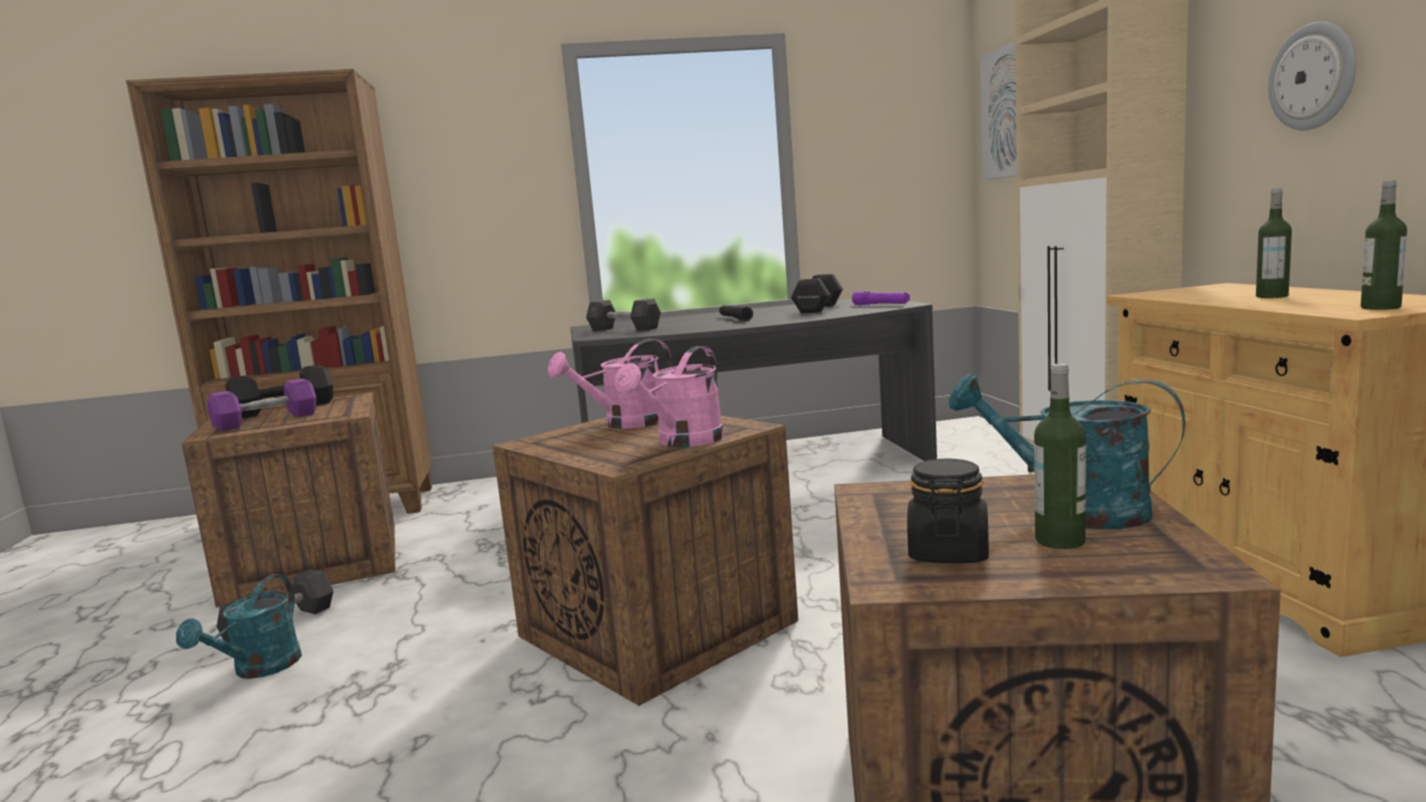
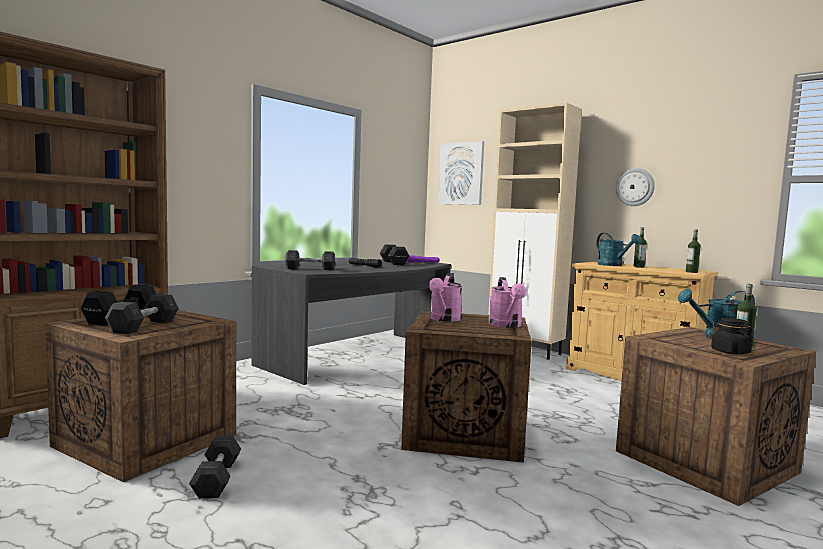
camera: 40 degrees left, 5 degrees down
(259, 669) = (266, 504): turquoise watering can -> turquoise watering can (613, 265)
(266, 421) = (144, 326): purple dumbbell -> grey dumbbell

